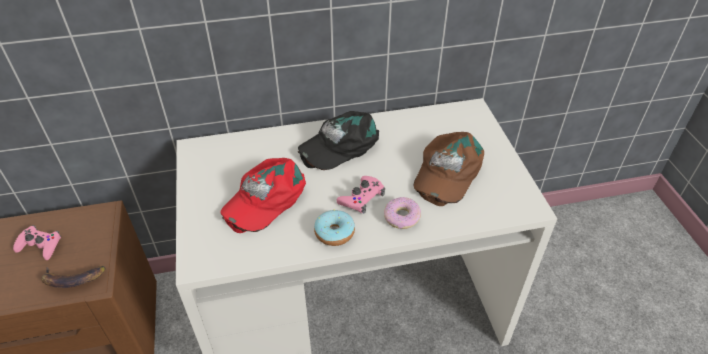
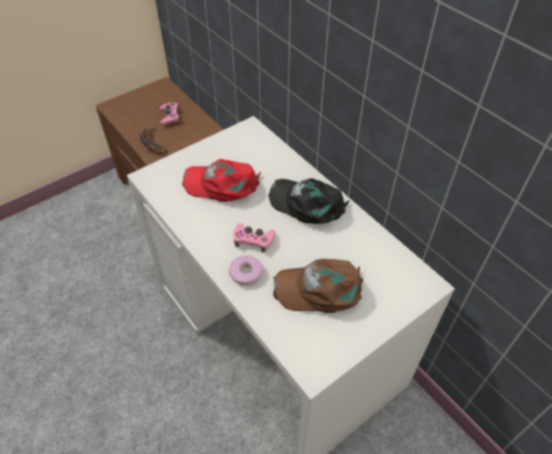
camera: 65 degrees right, 5 degrees up
(334, 233) = (208, 236): donut -> none

